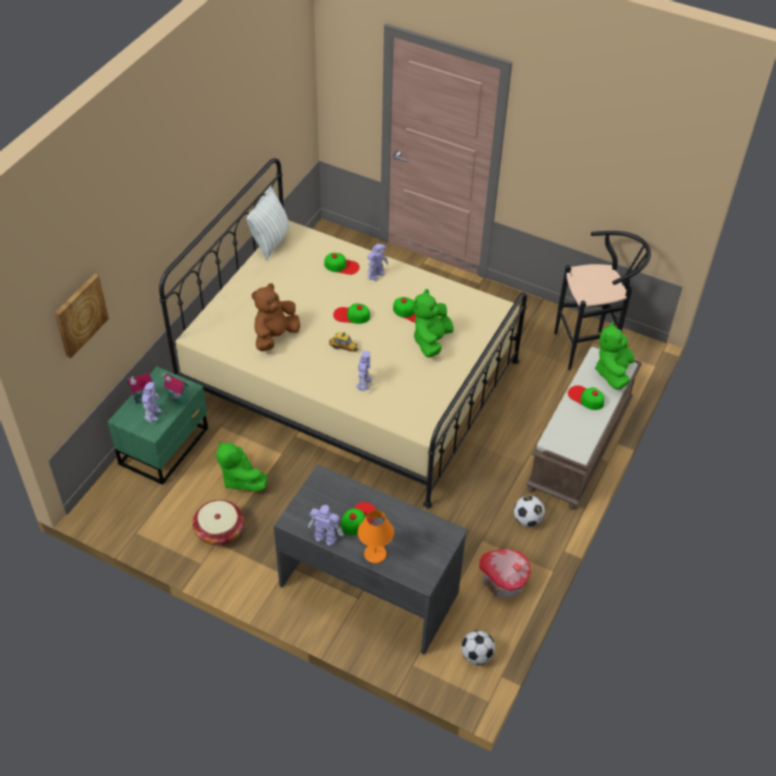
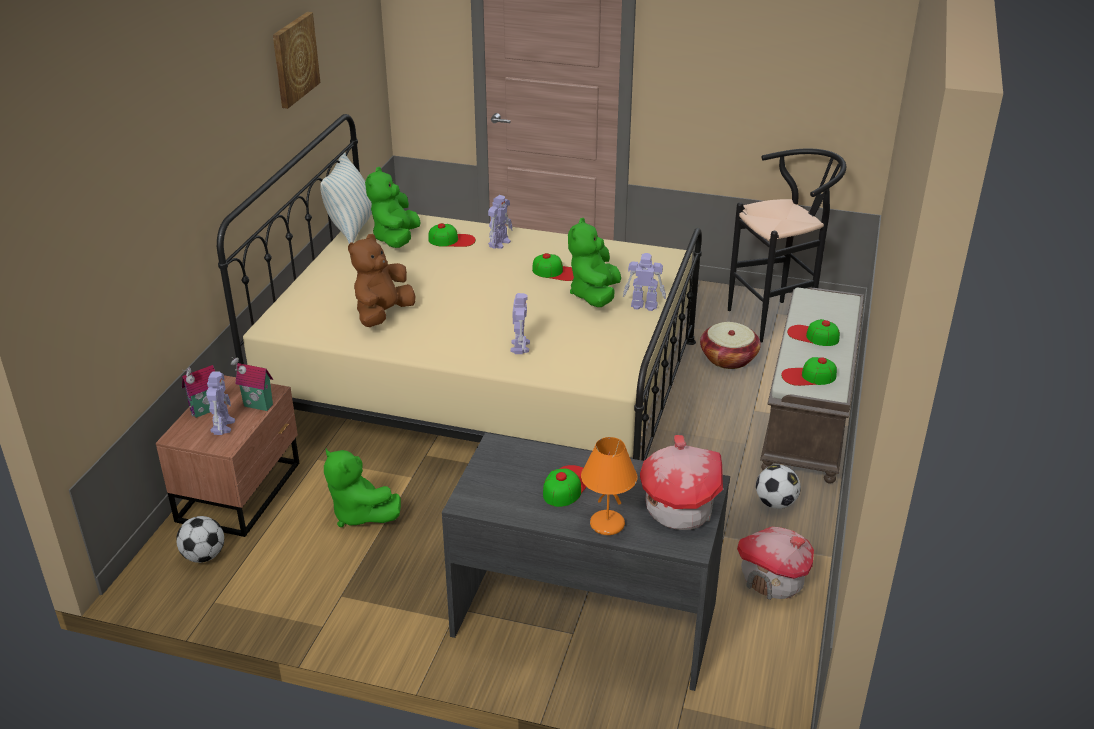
camera: 10 degrees left, 15 degrees down
(80, 315) = (107, 250): picture -> picture (294, 59)
(166, 446) = (242, 491): green nightstand -> brown nightstand
(219, 530) = (342, 580): basket -> basket (728, 358)
(325, 537) = (524, 514): toy robot -> toy robot (643, 305)
(343, 347) = (480, 315): toy car -> none
(351, 315) = (480, 283): cap -> cap (808, 376)
(425, 550) = (679, 509): none -> toy house
(476, 655) = (772, 678): football -> football (204, 556)
(613, 372) = (834, 307): green plush toy -> green plush toy (396, 239)

